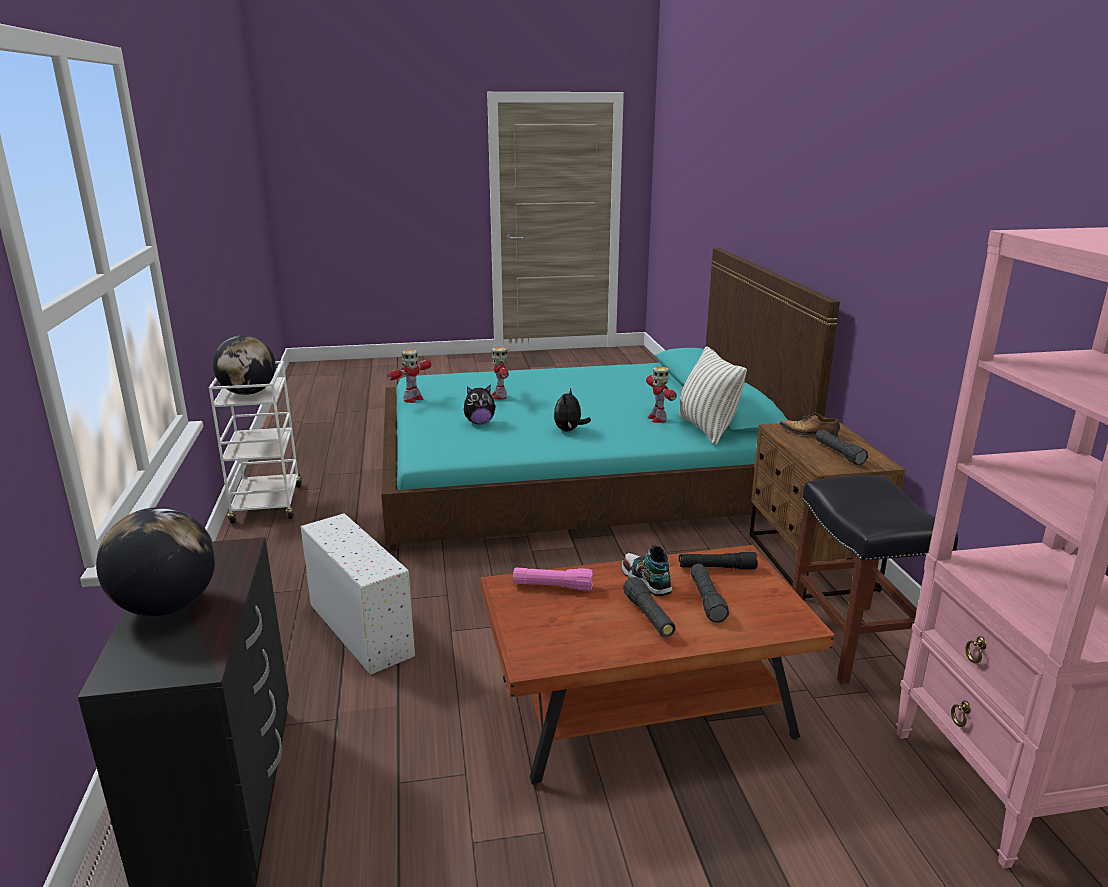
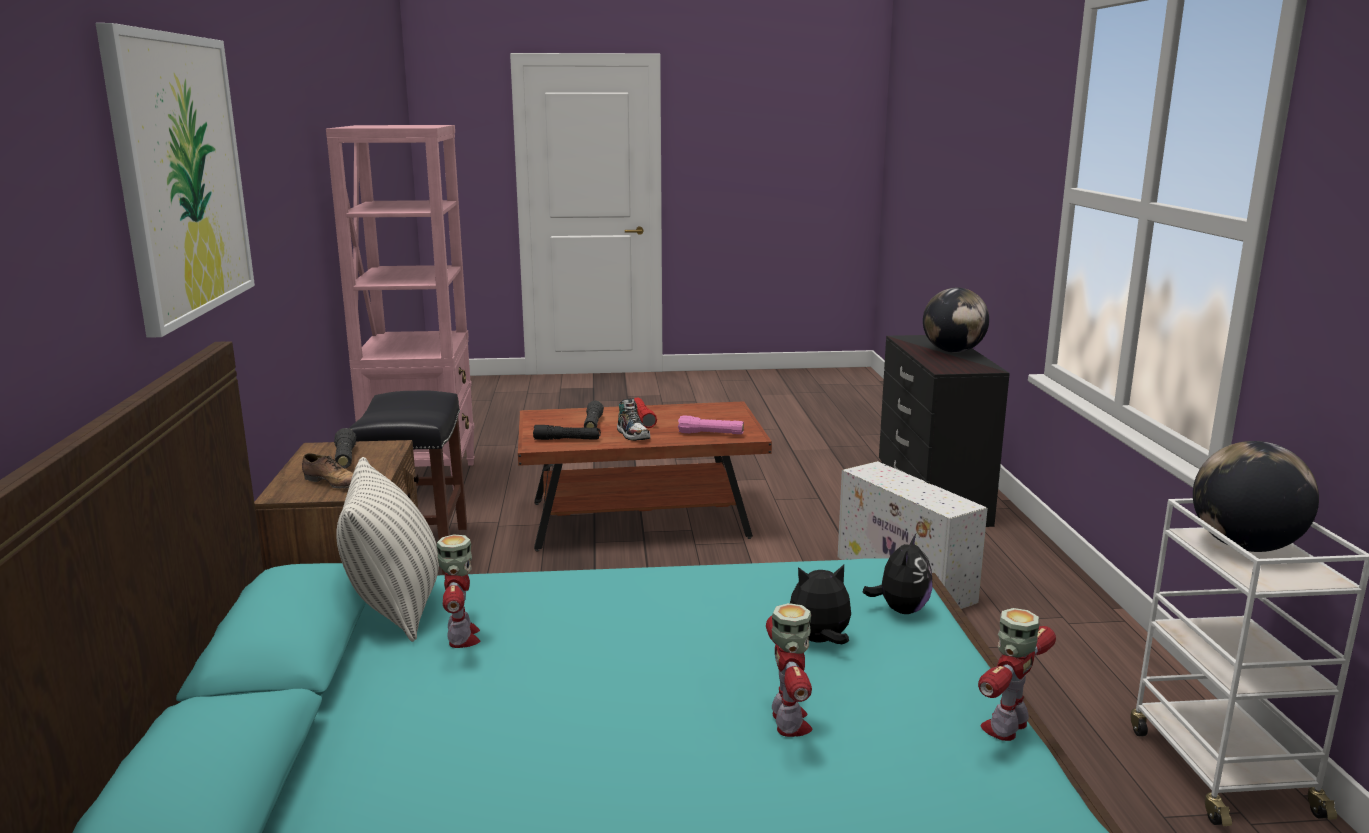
camera: 175 degrees left, 5 degrees down
(569, 430) = (647, 613): plush toy -> plush toy (900, 610)
(648, 616) = (642, 419): black flashlight -> red flashlight
(870, 201) = (181, 176): none -> picture

